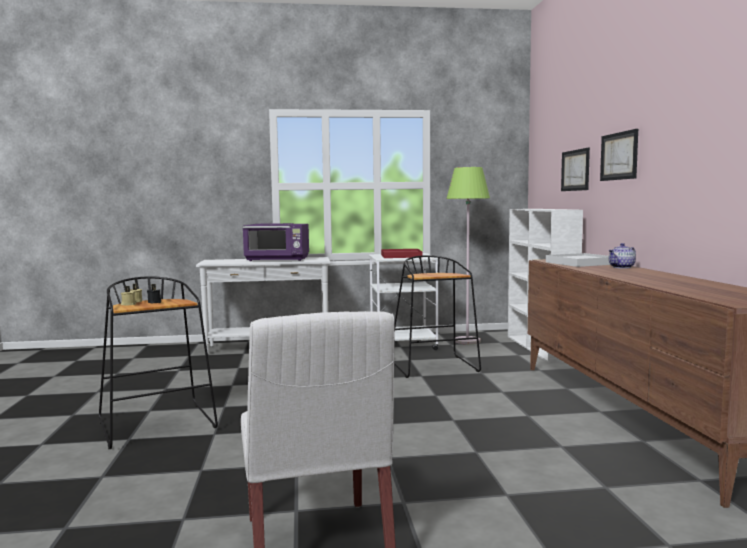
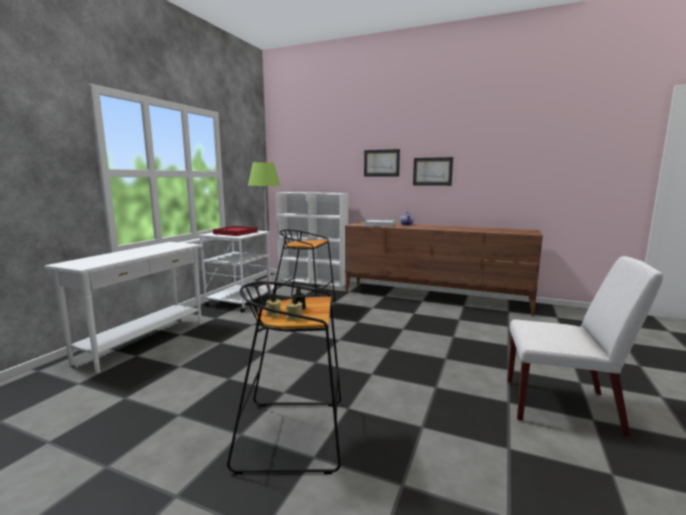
camera: 60 degrees left, 5 degrees up
(278, 259) = (146, 250): purple microwave -> none
(575, 170) = (333, 168): picture -> picture (432, 171)

